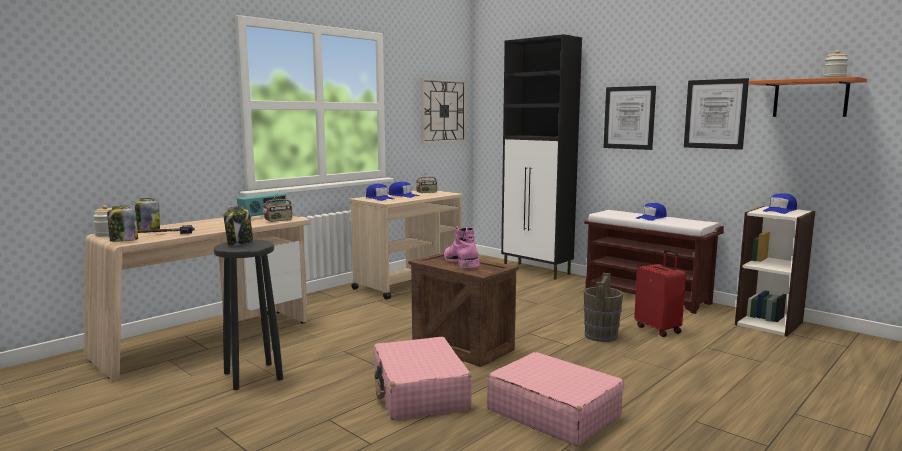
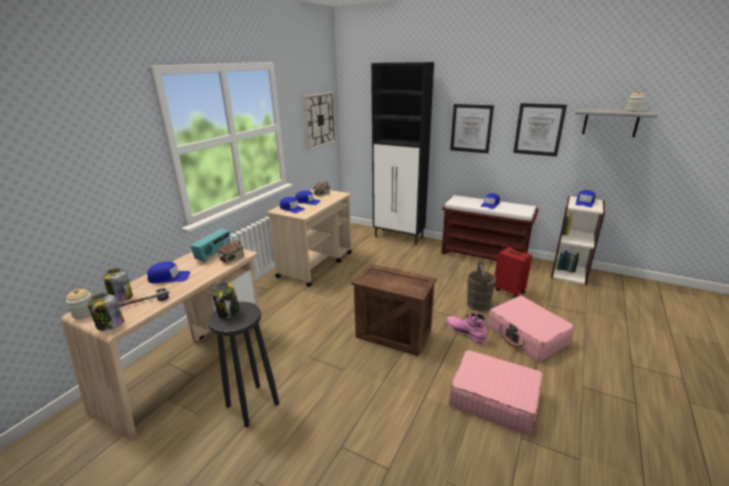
camera: 15 degrees left, 15 degrees up
(204, 225) = (169, 277): none -> blue cap
(420, 392) = (392, 396): pink suitcase -> pink suitcase (527, 336)
(461, 262) = (392, 278): pink boot -> pink boot (465, 332)
(810, 98) = (610, 122): orange shelf -> grey shelf

